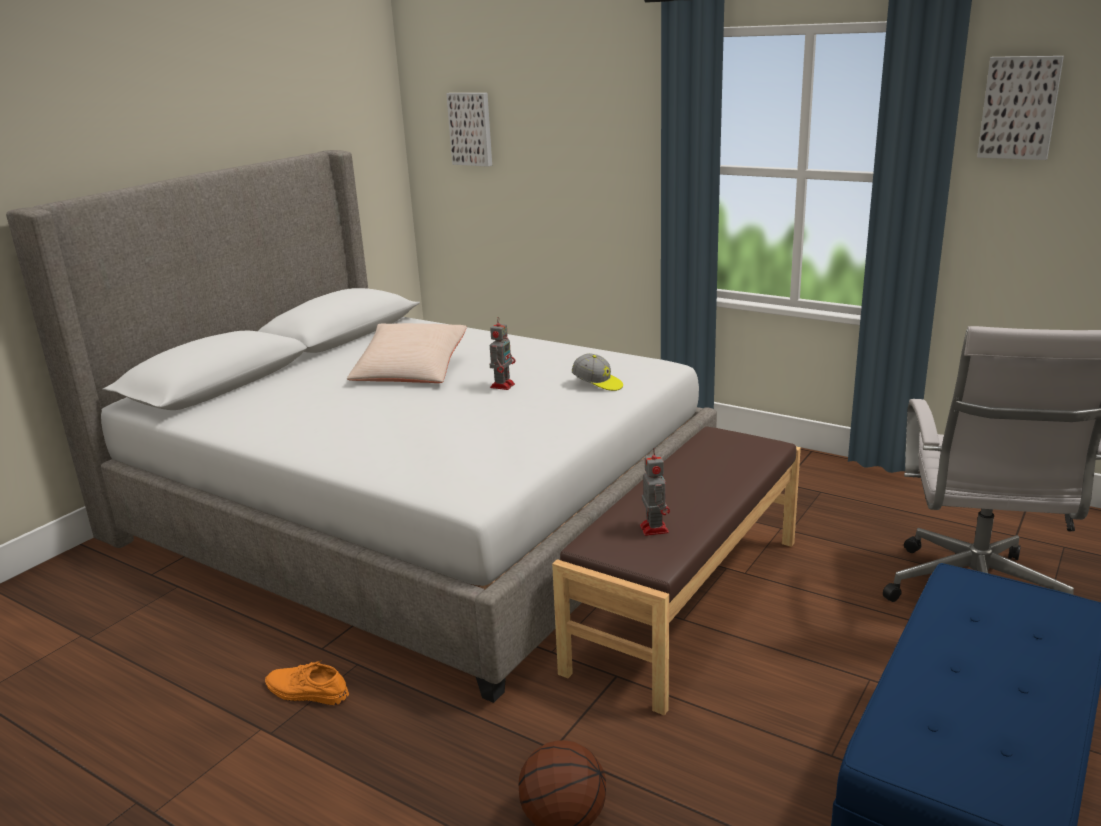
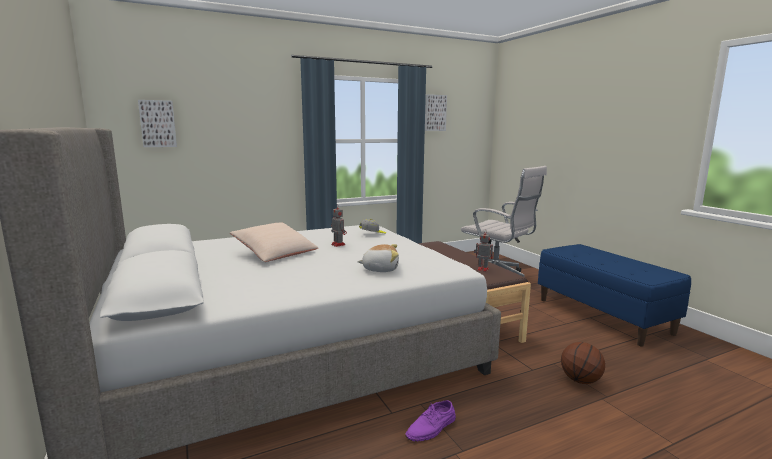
camera: 60 degrees left, 10 degrees down
(306, 691) = (431, 428): orange shoe -> purple shoe
(402, 445) = (380, 269): none -> plush toy

